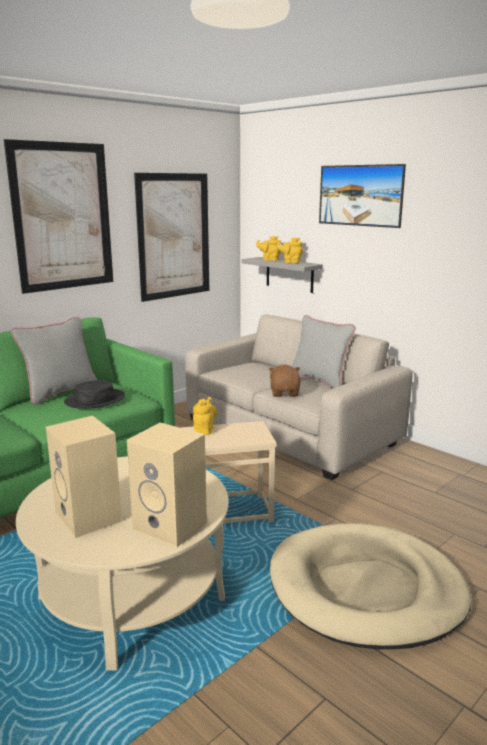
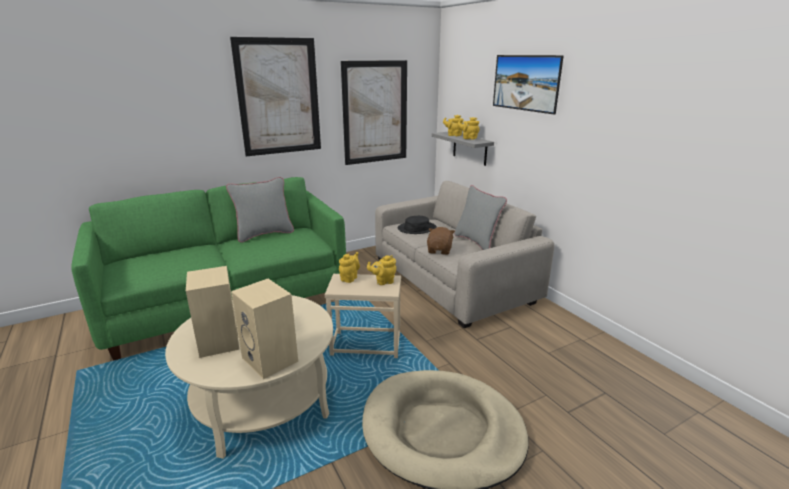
camera: 15 degrees right, 5 degrees up
(95, 400) = (283, 243): black hat -> black hat (417, 228)
(247, 429) = (383, 281): none -> yellow teapot

